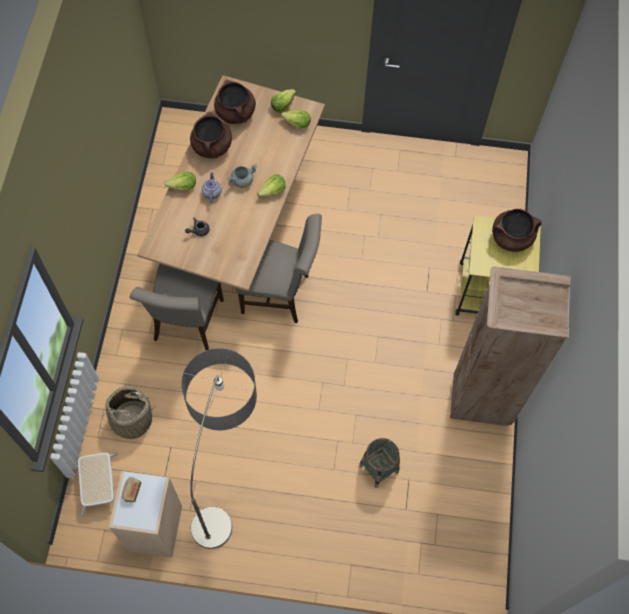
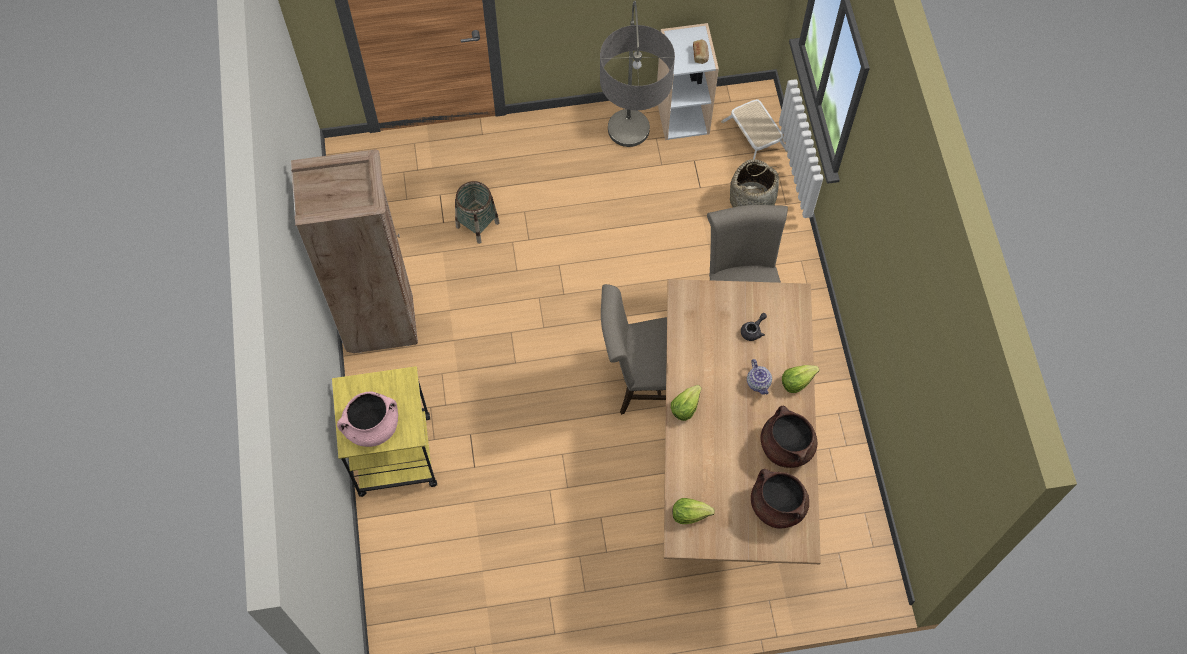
camera: 165 degrees right, 0 degrees up
(242, 180) = (728, 410): grey cooking pot -> none
(282, 104) = (720, 538): lettuce -> none
(511, 238) = (372, 427): brown cooking pot -> pink cooking pot

